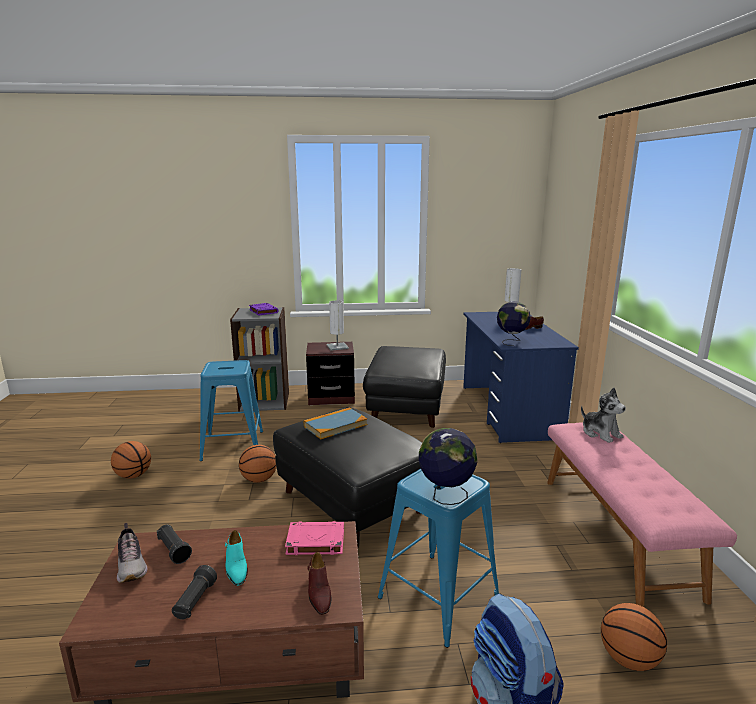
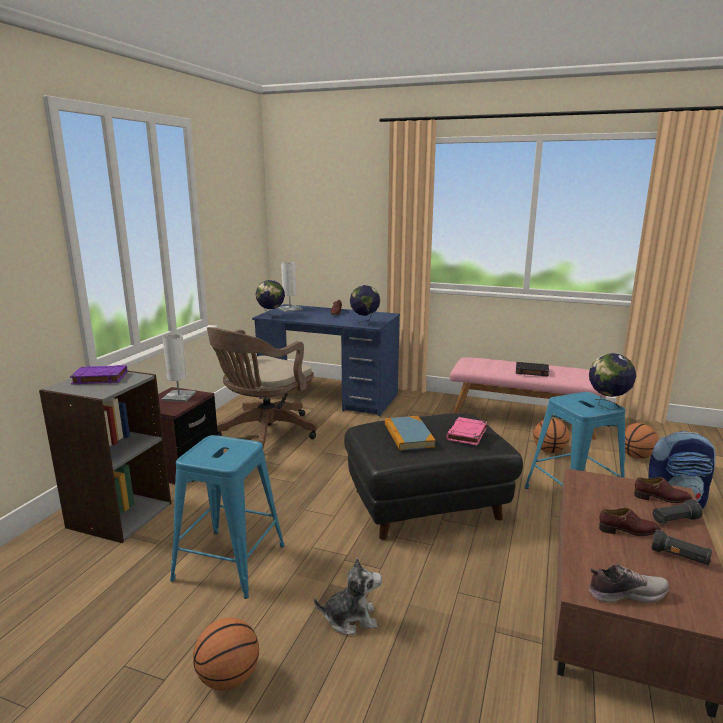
camera: 65 degrees left, 0 degrees up
(174, 550) = (600, 564): black flashlight -> black flashlight (674, 520)
(236, 567) = (628, 531): turquoise shoe -> brown shoe
(259, 479) = (340, 554): basketball -> basketball (549, 451)
(315, 542) = (594, 489): pink book -> pink book (467, 434)
(406, 407) = (264, 433): black ottoman -> brown office chair
(476, 315) = (271, 316): none -> globe
(600, 433) = (481, 362): plush toy -> plush toy (350, 618)
(615, 467) = (531, 371): none -> black book

